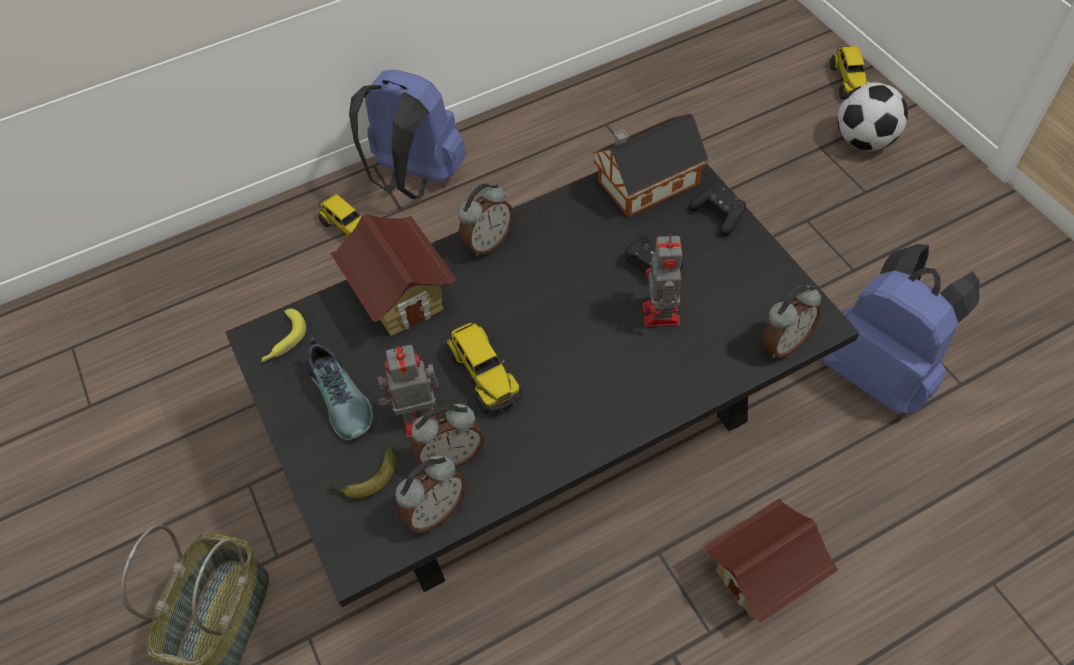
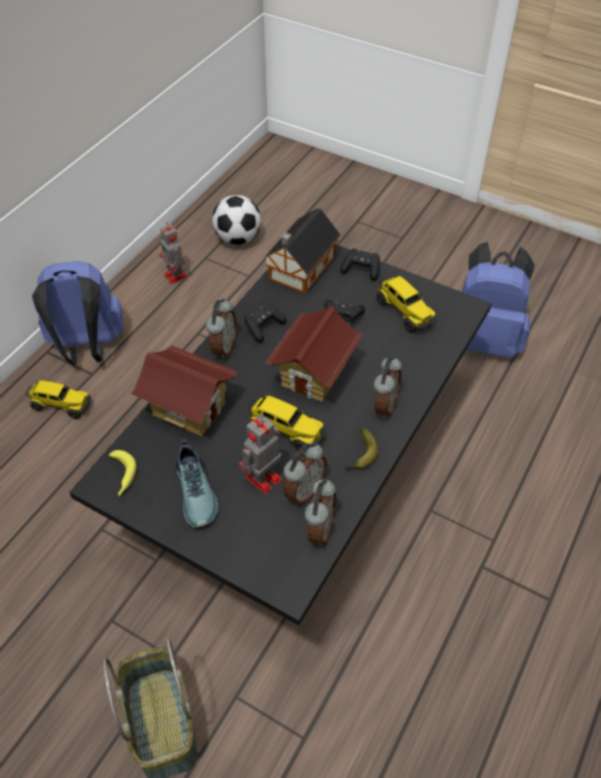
camera: 35 degrees left, 5 degrees down
(343, 397) = (197, 491): shoe -> shoe turned 45 degrees clockwise
(367, 480) = (257, 534): banana -> banana (360, 455)
(549, 238) = (263, 327): none -> black game controller
(661, 316) = (372, 344): toy robot -> toy robot (176, 276)
(761, 576) = (500, 491): toy house -> toy house (315, 375)
(783, 343) = (455, 327): alarm clock -> alarm clock (384, 405)
(848, 81) = (346, 175): toy truck -> toy truck (404, 311)
(864, 141) = (380, 207): football -> football (238, 239)

